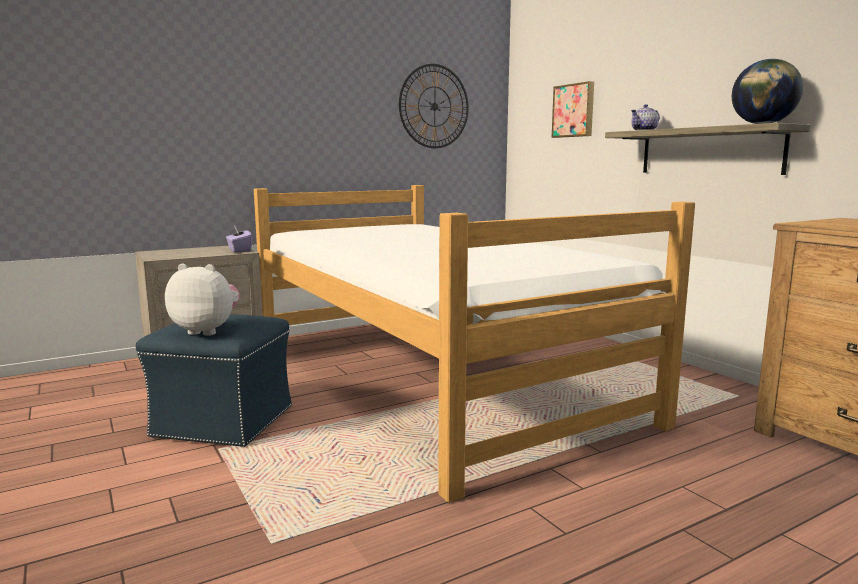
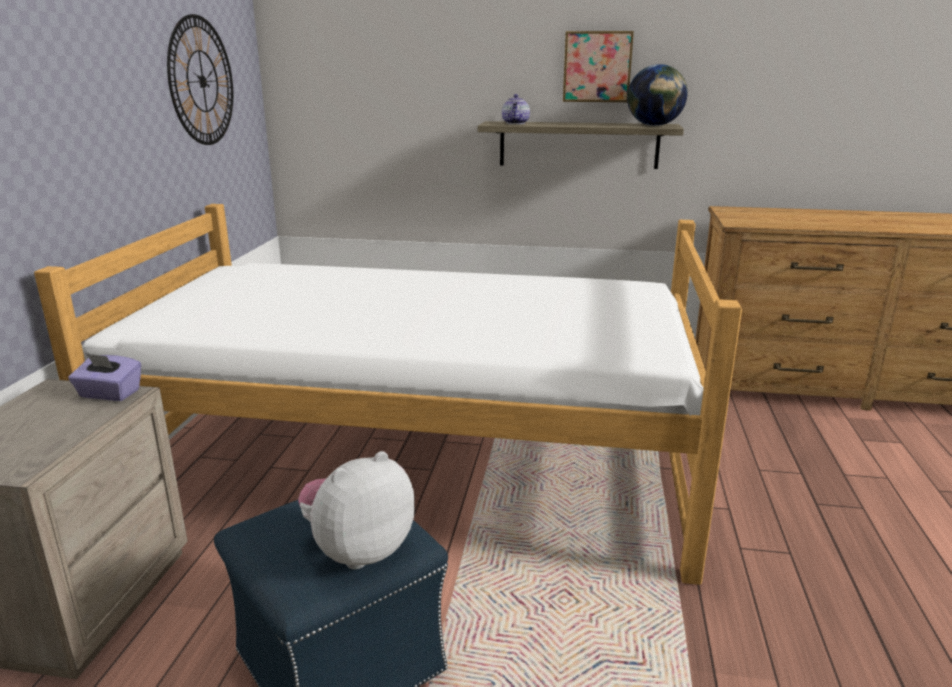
camera: 50 degrees left, 10 degrees up
(574, 110) = (389, 88): picture -> picture (597, 67)

